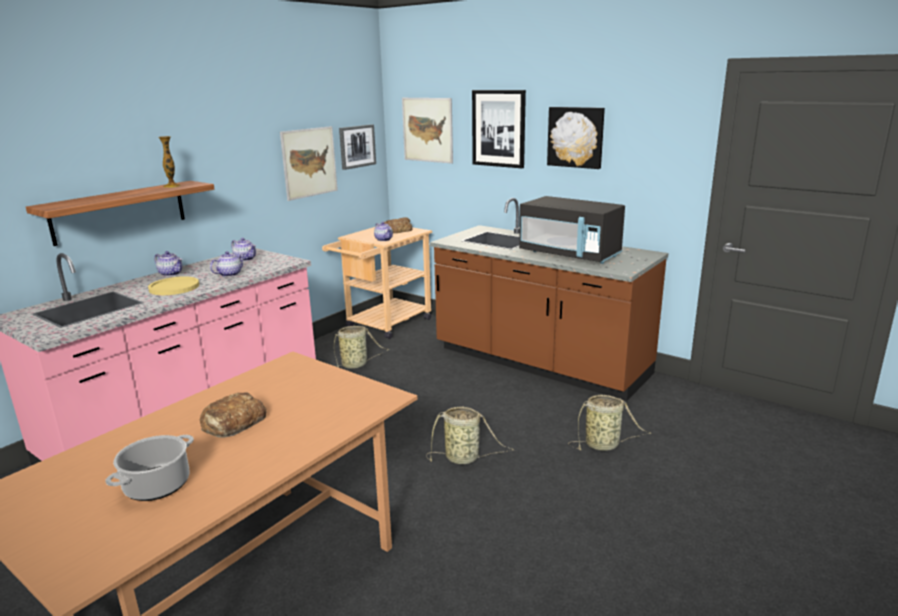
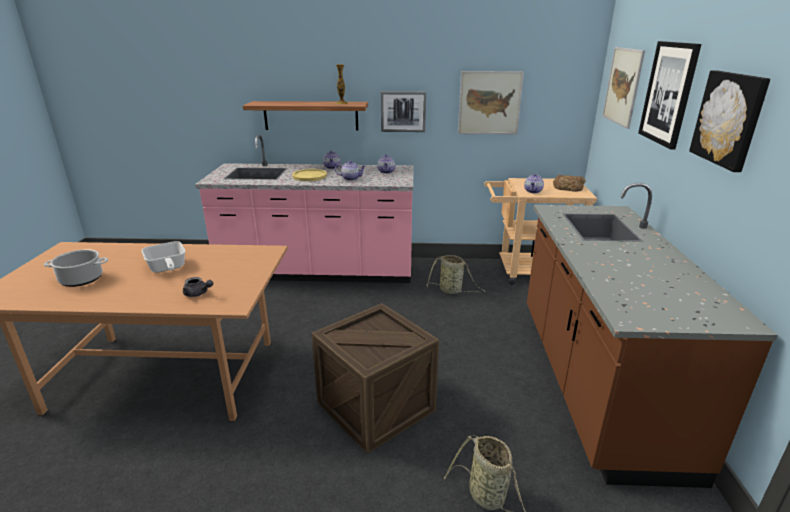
camera: 55 degrees right, 5 degrees up
(233, 422) = (167, 268): bread -> frying pan
(334, 412) = (198, 294): none -> grey teapot
(357, 146) = (554, 95): picture -> picture (403, 111)
(464, 458) = (376, 406): basket -> crate
(570, 255) = (625, 272): black microwave -> none

